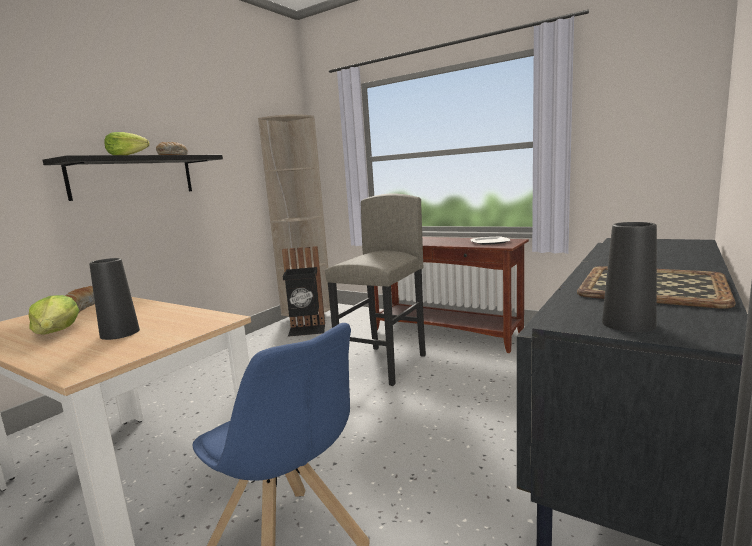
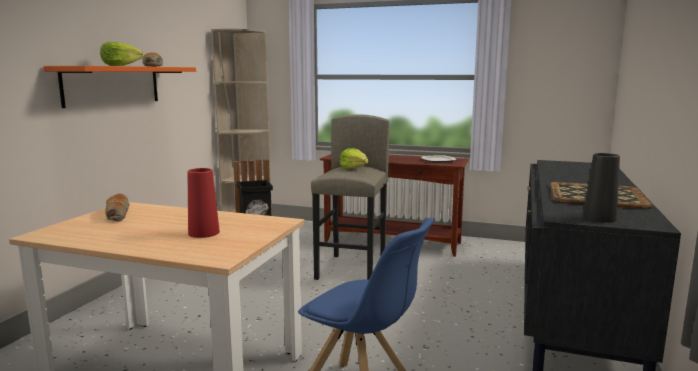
camera: 15 degrees left, 0 degrees up
(57, 332) = (136, 233): lettuce -> lettuce (354, 168)
(120, 333) = (204, 233): black vase -> red vase
(133, 177) = (112, 85): black shelf -> orange shelf

